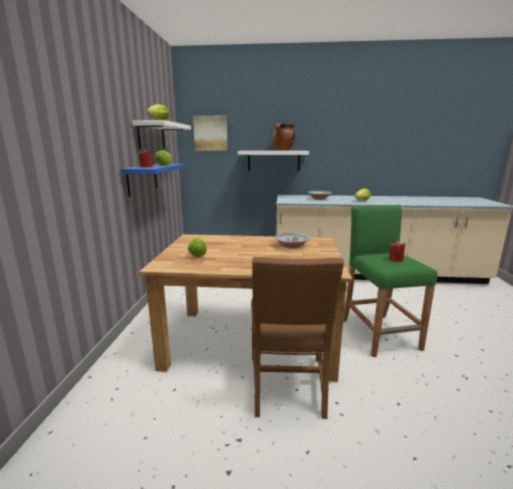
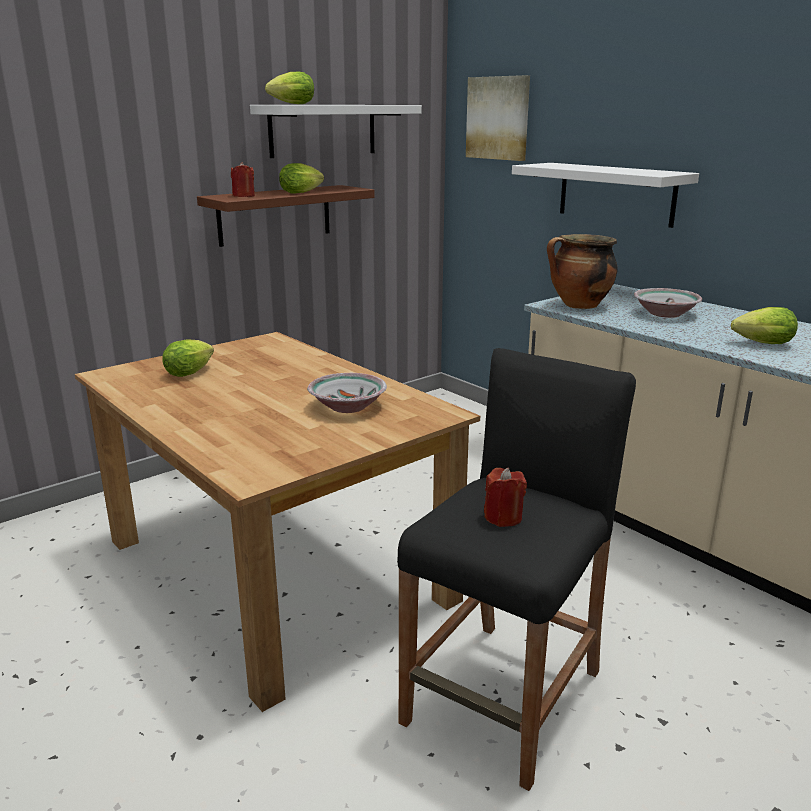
camera: 45 degrees right, 5 degrees up
(142, 179) = (275, 215): blue shelf -> brown shelf
(283, 150) = (621, 170): cooking pot -> cooking pot (579, 306)
(288, 387) = (190, 666): brown chair -> none
(379, 334) = (505, 697): green stool -> black stool

